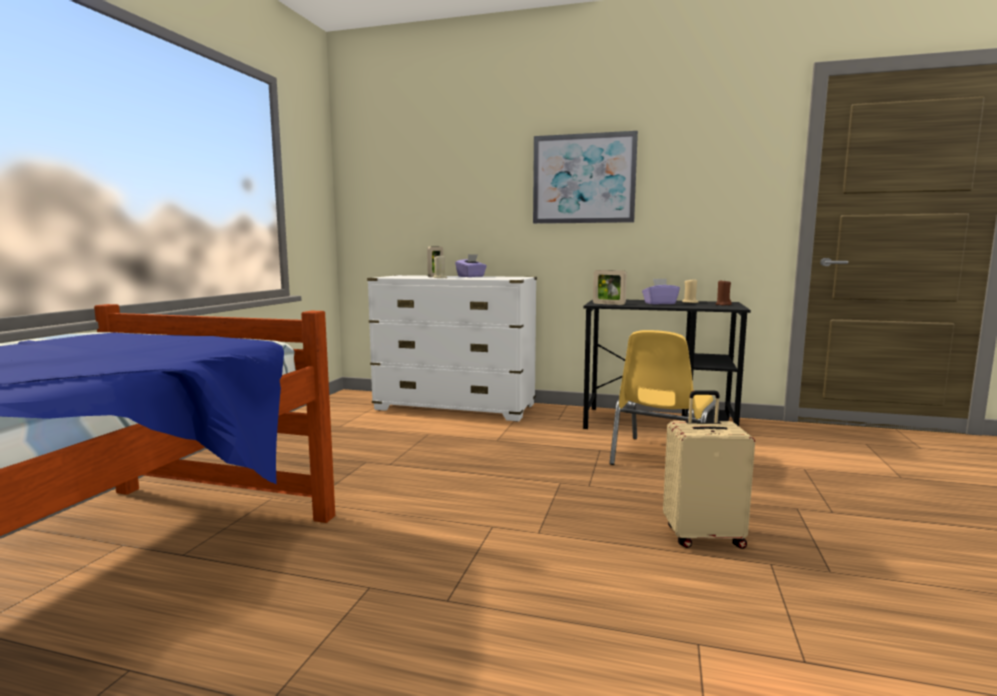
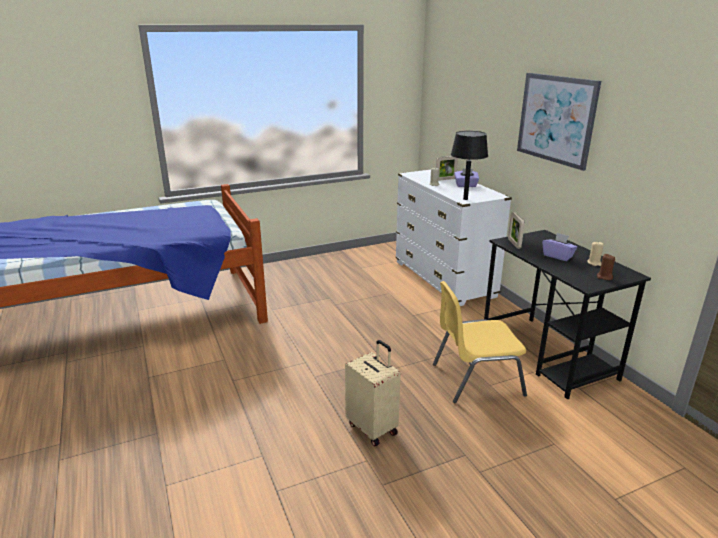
camera: 50 degrees right, 15 degrees up
(508, 279) = (465, 199): none -> black table lamp

